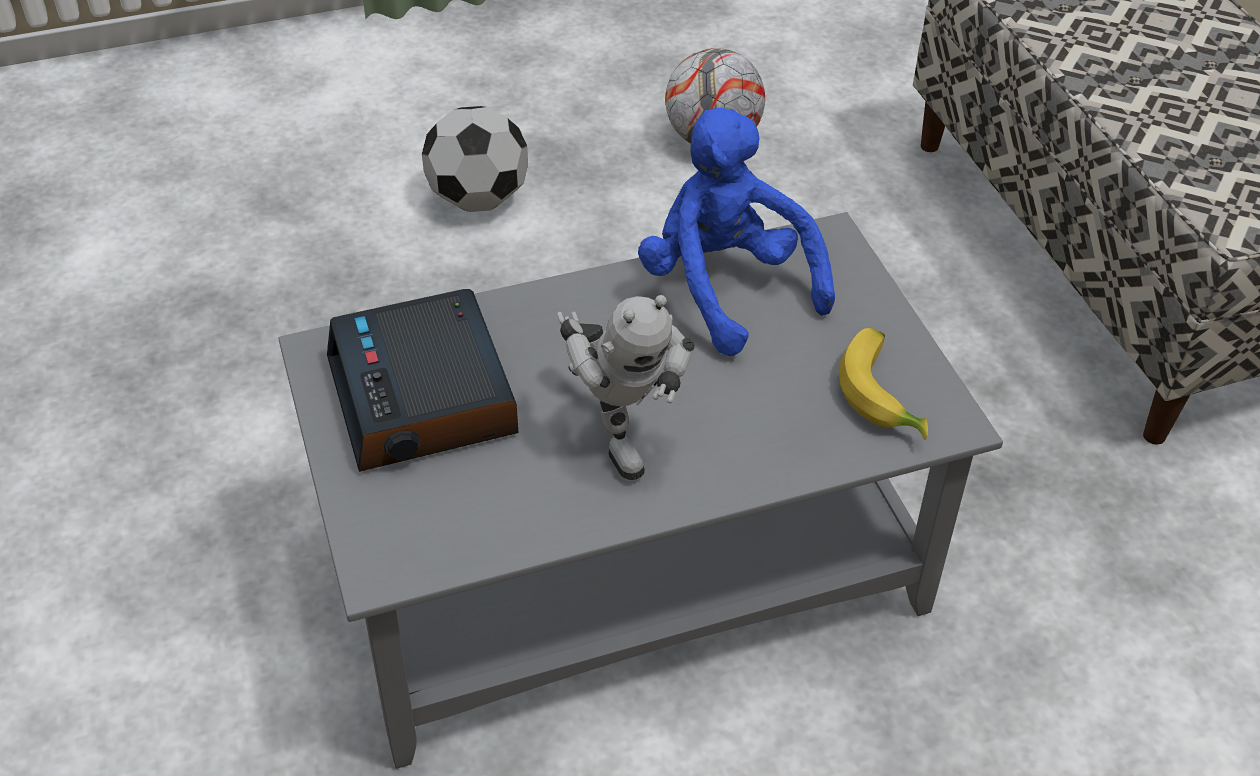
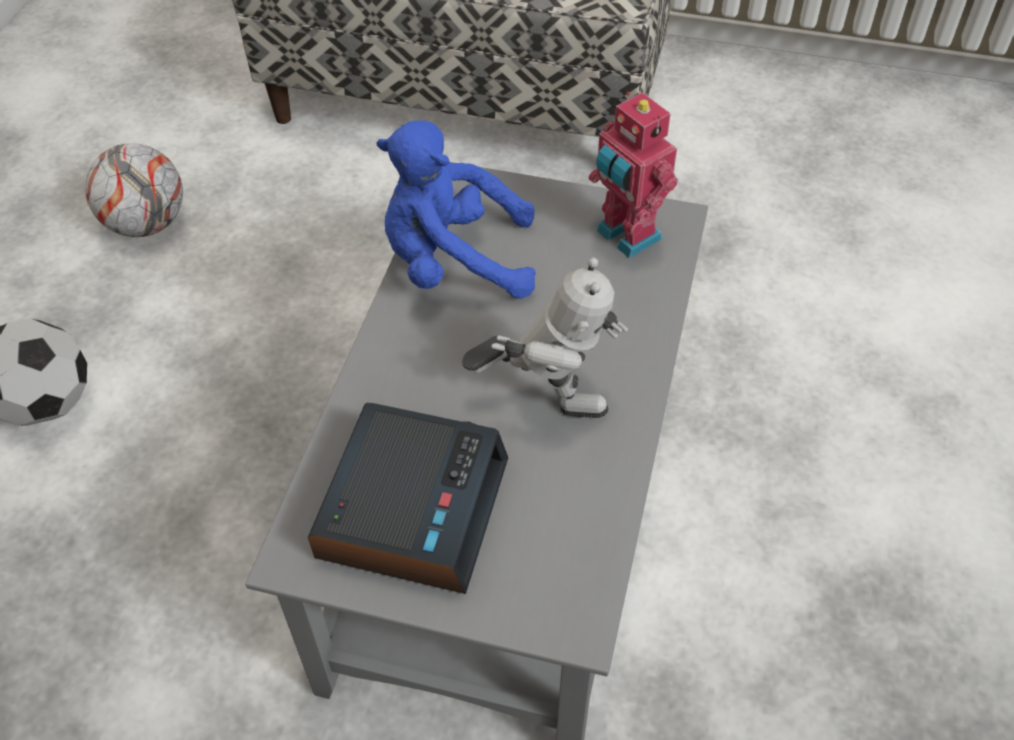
camera: 55 degrees left, 5 degrees up
(424, 397) = (412, 506): alarm clock -> alarm clock turned 90 degrees counterclockwise
(885, 394) = (625, 236): banana -> toy robot

